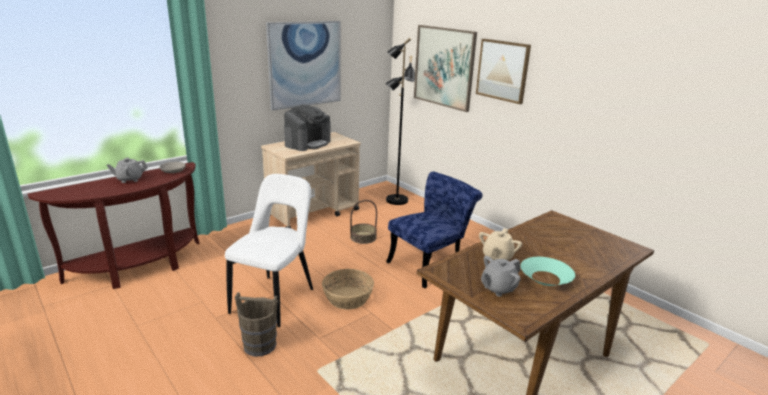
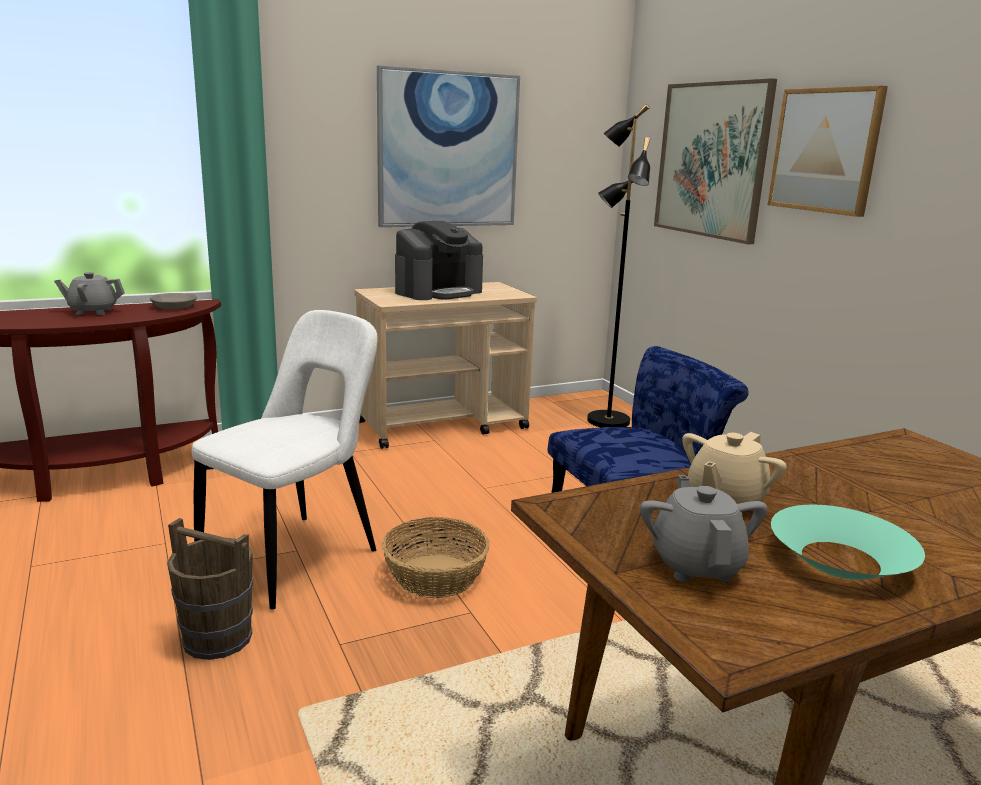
camera: 15 degrees right, 5 degrees down
(363, 237) = (516, 474): basket -> none
(498, 288) = (696, 565): grey teapot -> grey teapot turned 105 degrees clockwise

